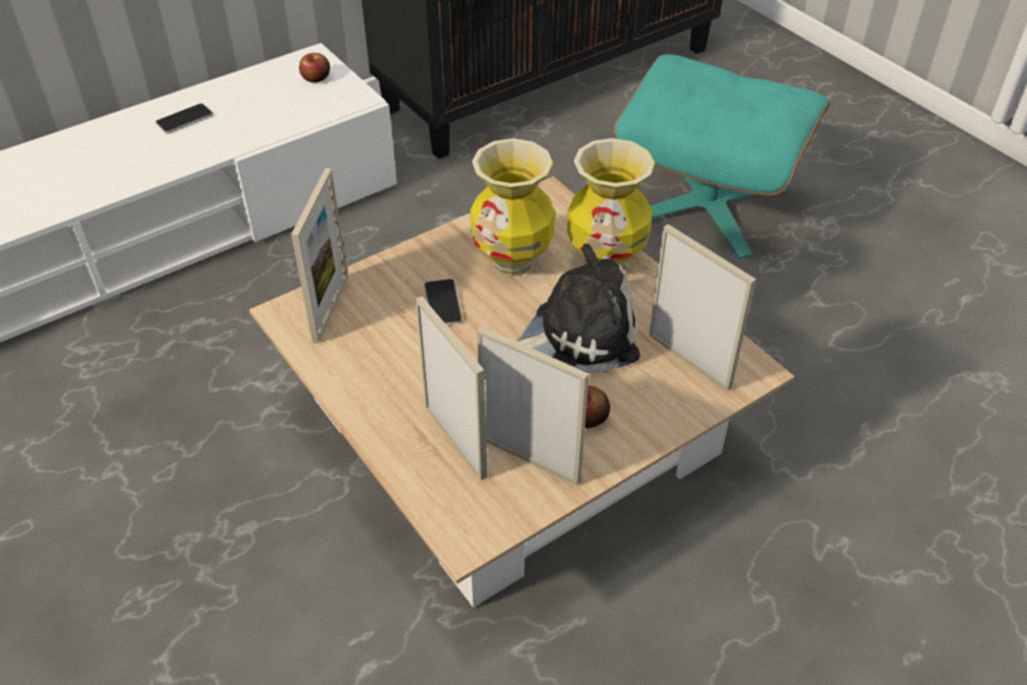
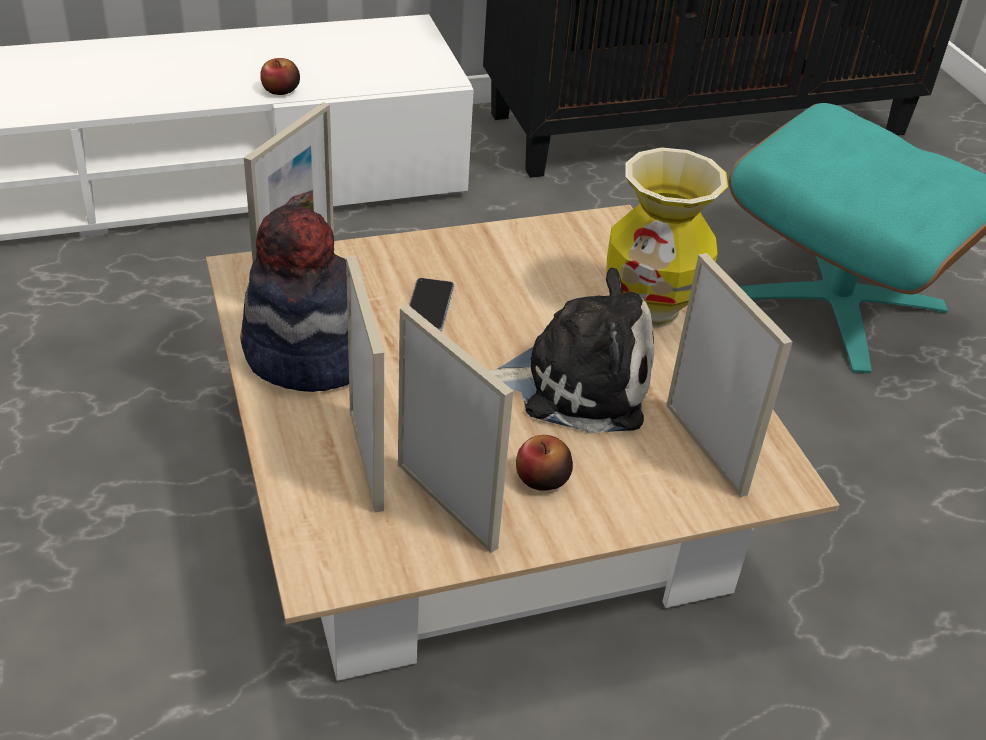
camera: 15 degrees right, 5 degrees down
(184, 119) = (241, 56): phone -> none
(316, 78) = (405, 46): apple -> apple (281, 90)
(370, 371) = (306, 356): none -> hat
(513, 262) = (536, 282): vase -> none

